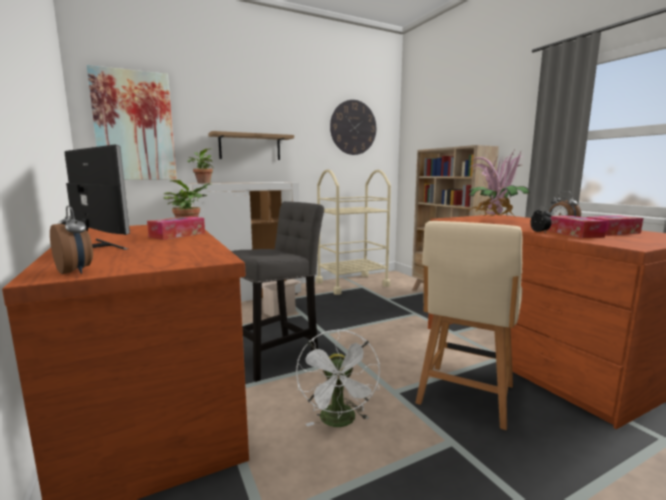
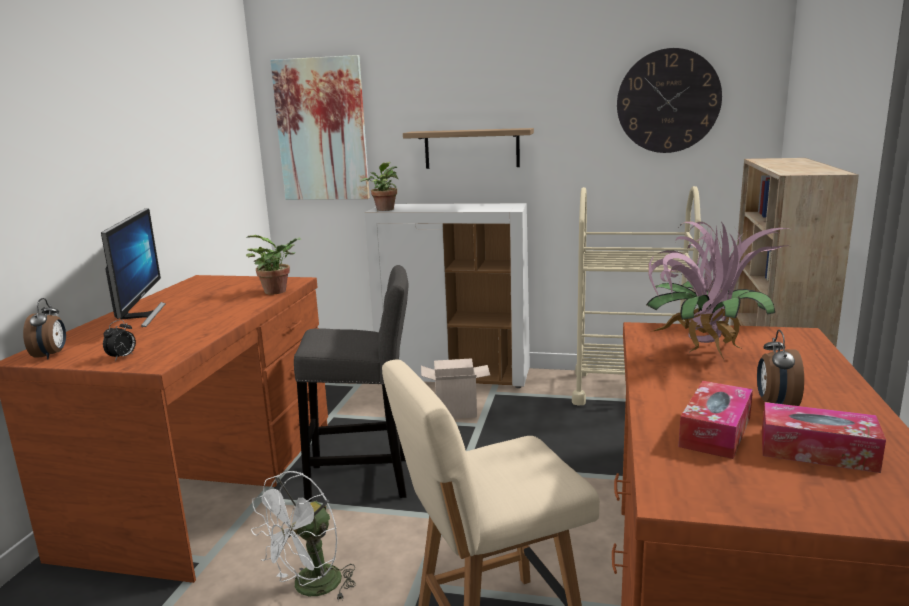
camera: 40 degrees right, 5 degrees up
(177, 235) = (232, 307): tissue box -> none
(540, 232) = (664, 409): alarm clock -> alarm clock (122, 357)

